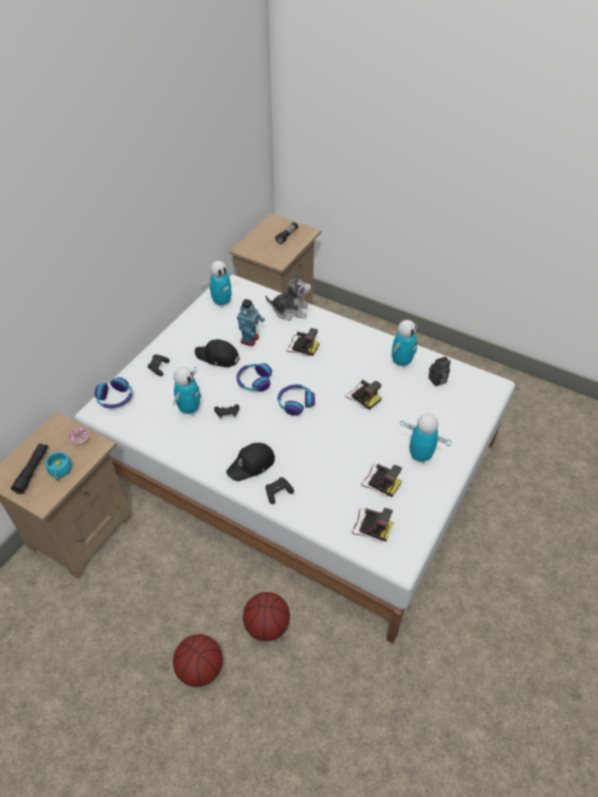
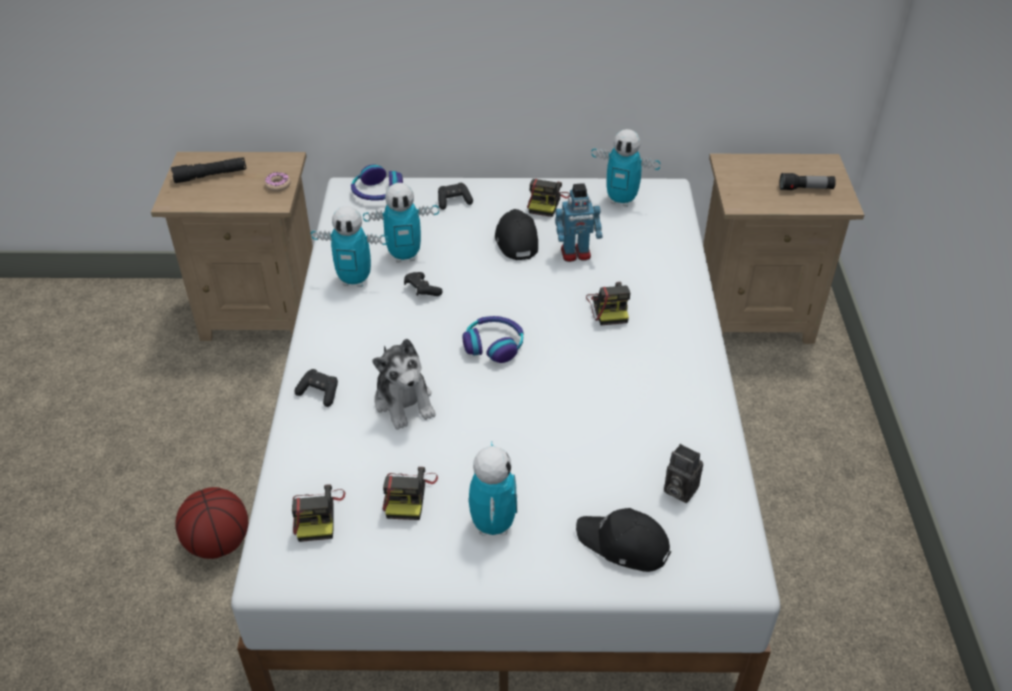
camera: 60 degrees right, 5 degrees down
(60, 471) = (221, 193): turquoise cup -> none
(200, 668) = (131, 503): basketball -> none
(252, 465) = (350, 349): black cap -> black cap (623, 545)
(254, 381) = (500, 290): headphones -> none
(290, 311) = (671, 267): plush toy -> plush toy (404, 402)
(363, 396) = (565, 411): camera -> camera (547, 202)
(401, 362) = (680, 429): toy robot -> toy robot (355, 280)

